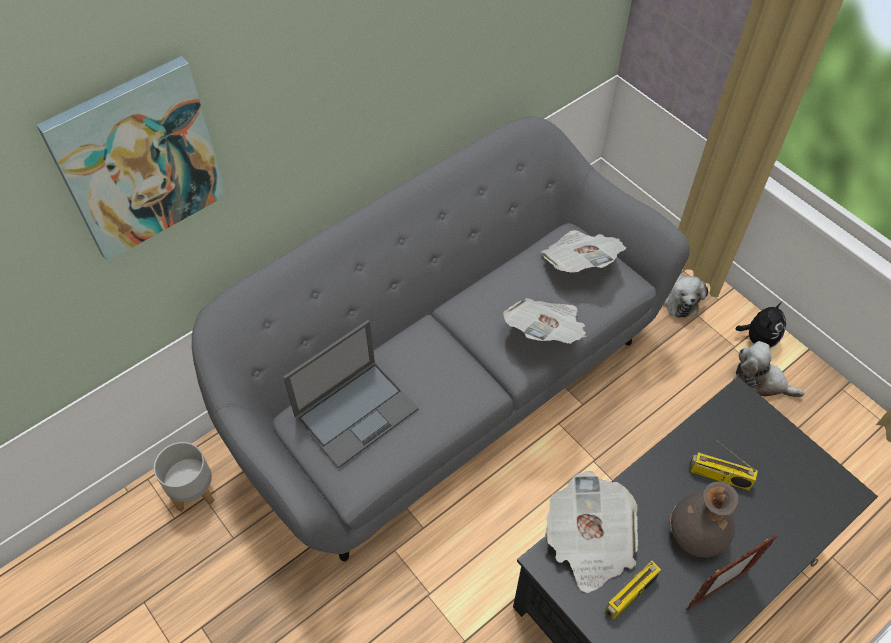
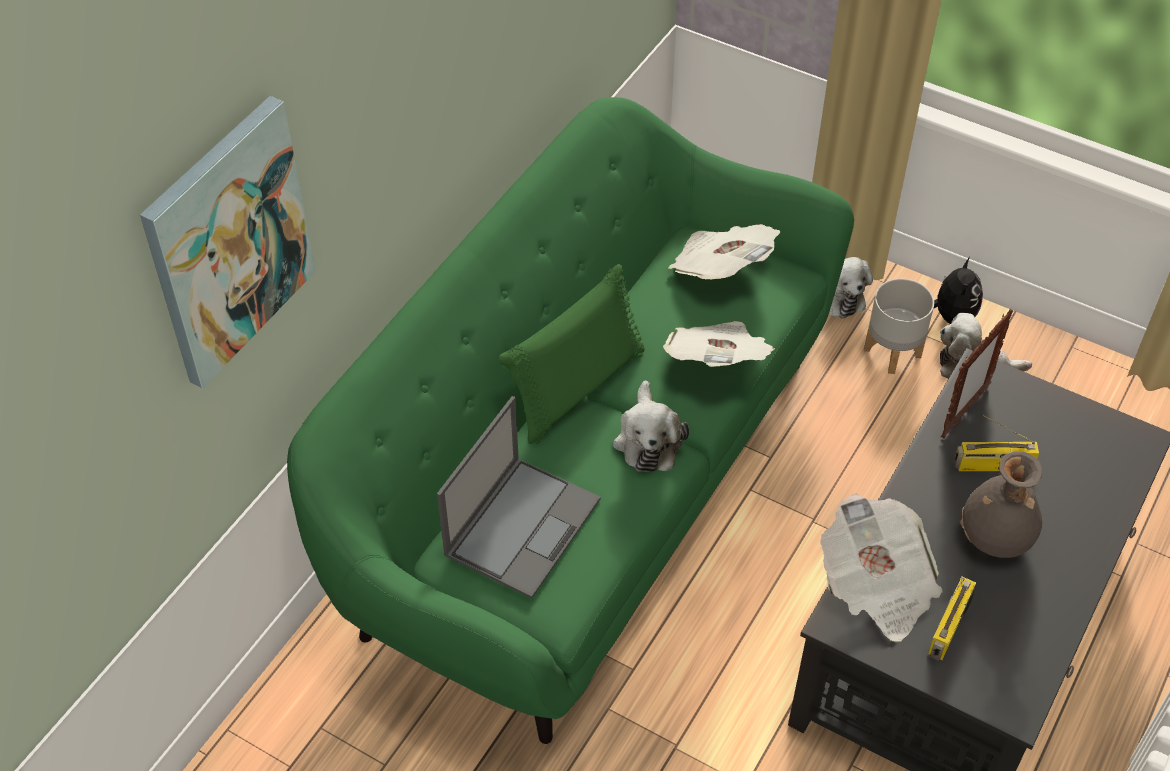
camera: 20 degrees left, 5 degrees down
(194, 491) = (301, 723): grey planter -> grey planter (892, 351)
(439, 321) = (576, 387): none -> green pillow
(446, 388) = (586, 489): grey sofa -> green sofa
(472, 375) = (647, 439): none -> plush toy
(715, 590) = (1042, 591): picture frame -> picture frame (964, 412)

